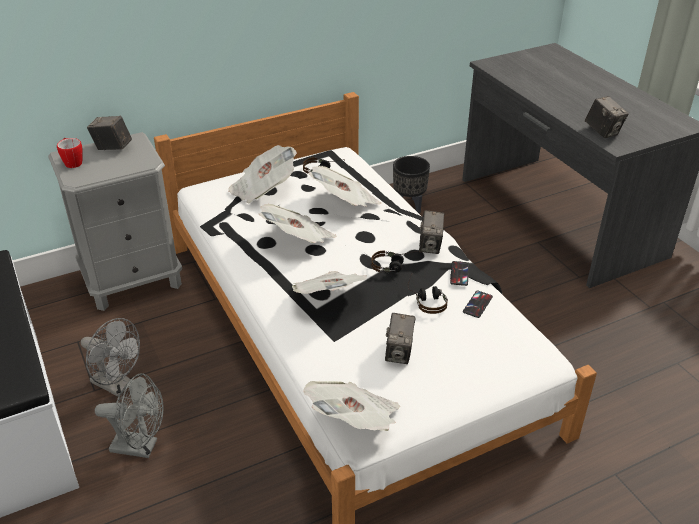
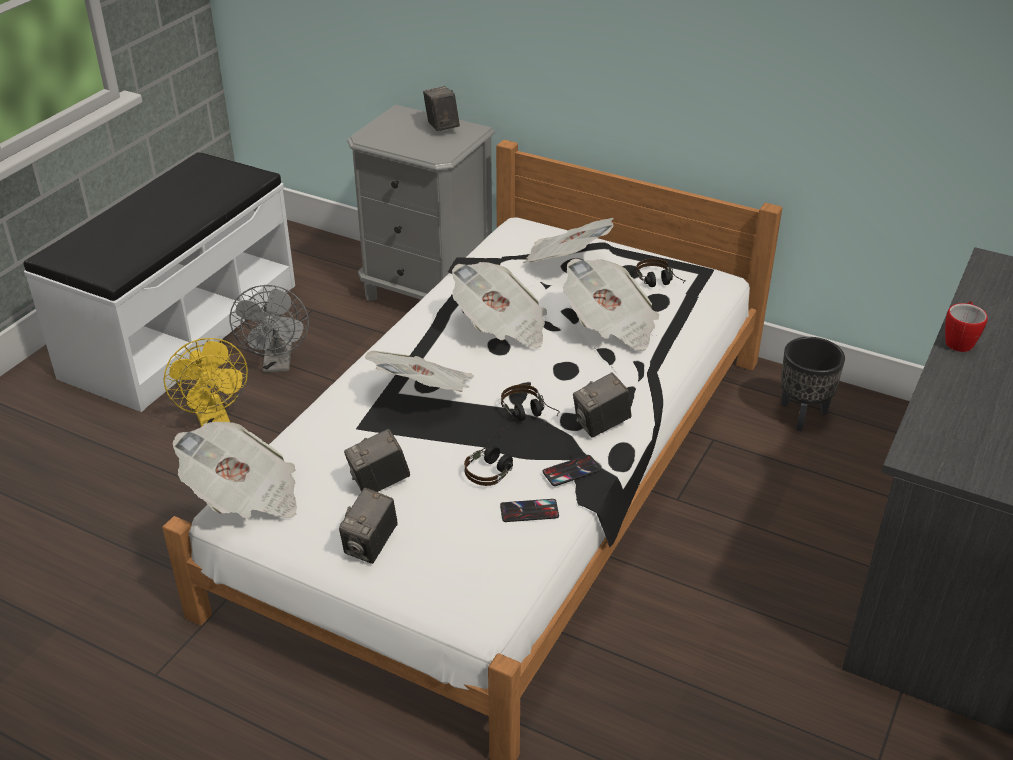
camera: 55 degrees right, 0 degrees up
(72, 162) = (392, 121): mug -> mug (960, 341)
(141, 447) = (214, 420): grey fan -> yellow fan
(603, 132) = (943, 429): camera -> camera (371, 546)

